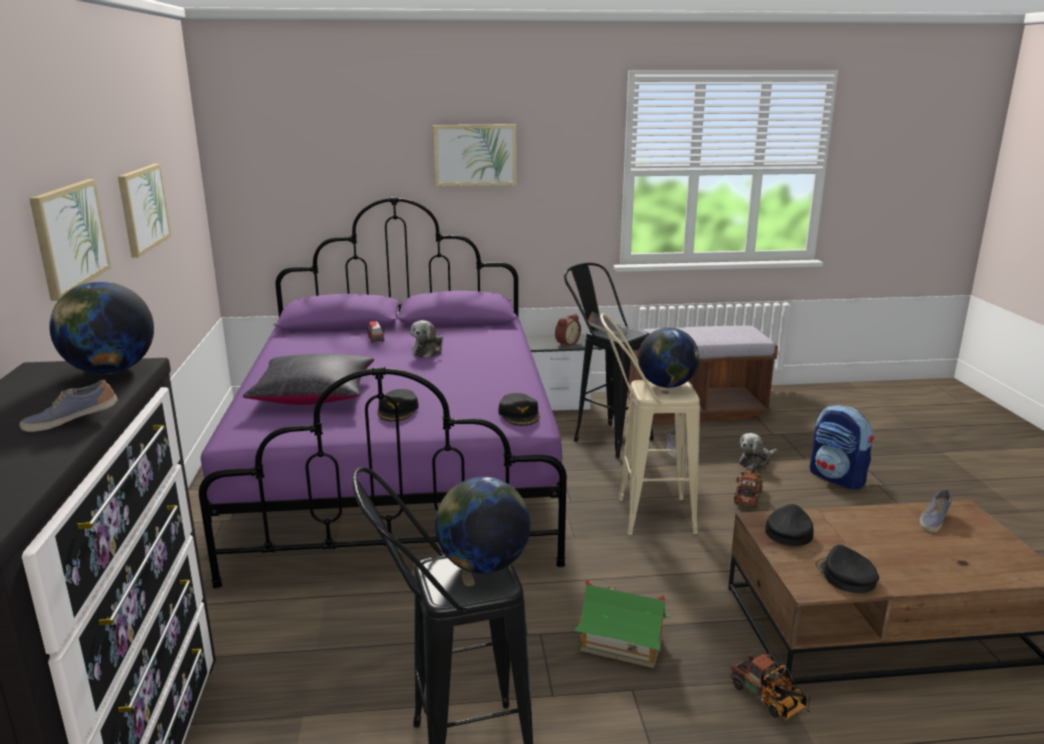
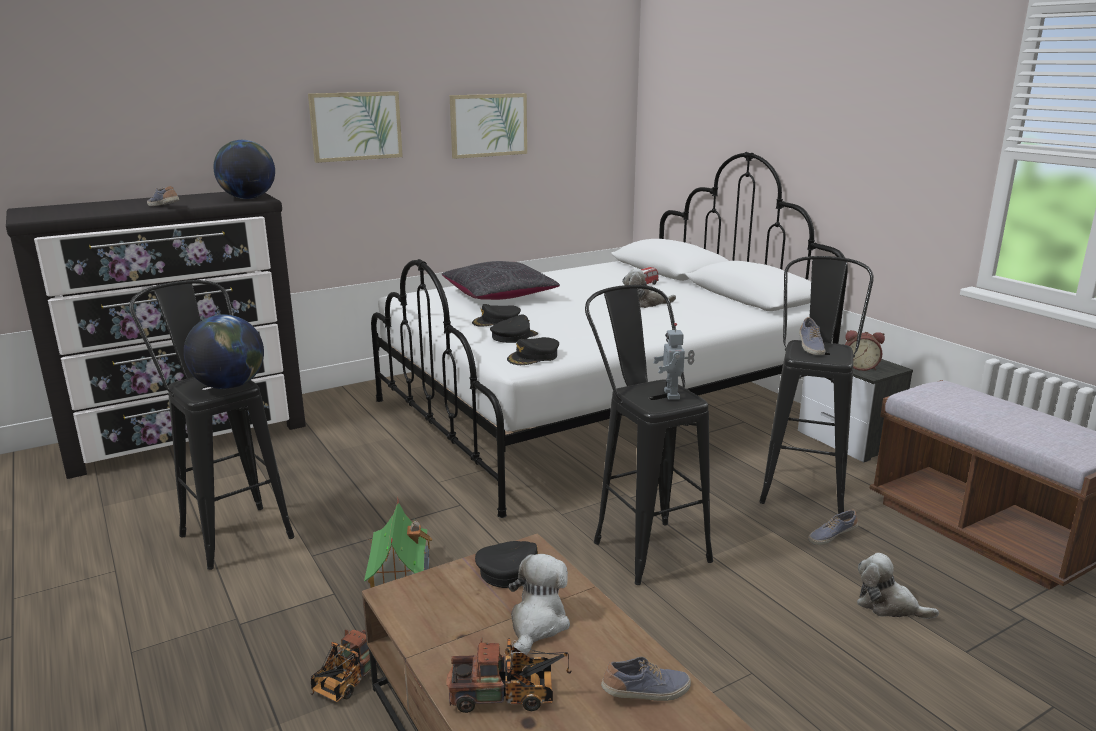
camera: 65 degrees right, 0 degrees up
(401, 472) = (597, 411): purple bed -> white bed
(475, 155) = (829, 112): picture -> none
(641, 516) = (642, 543): beige stool -> black stool
(667, 385) = (673, 395): globe -> toy robot
(749, 495) = (778, 612): toy truck -> toy truck (509, 695)
(837, 478) = (939, 693): backpack -> none
(845, 576) = (433, 619): black cap -> black cap (513, 336)
(858, 538) = (537, 624): none -> plush toy
(934, 519) = (646, 693): shoe -> shoe turned 150 degrees clockwise

